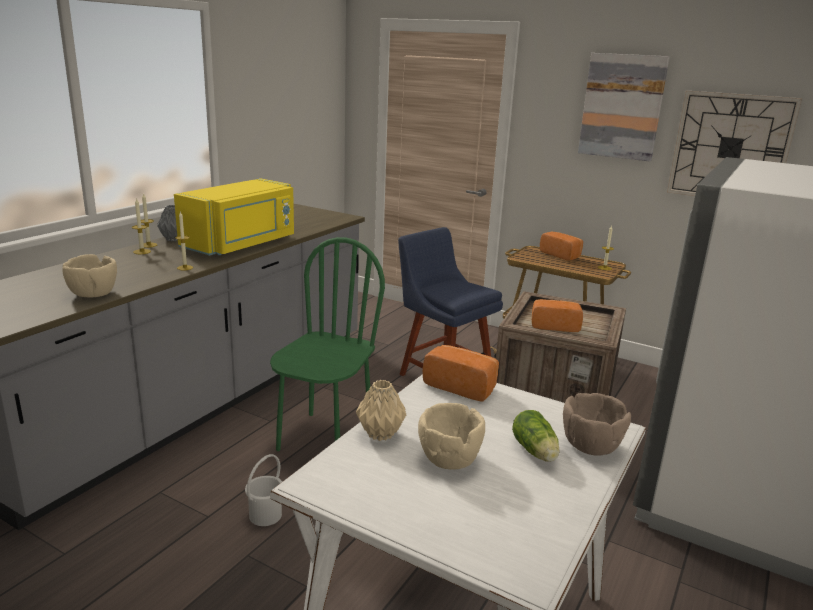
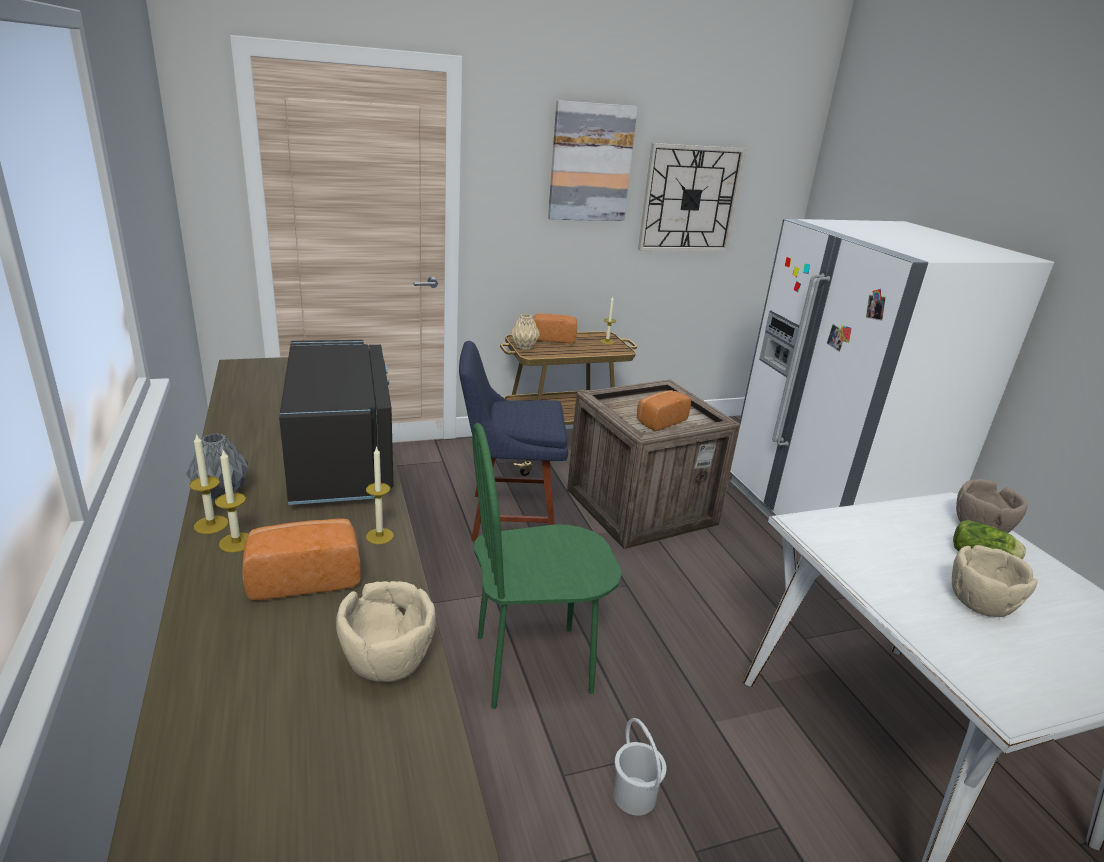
camera: 50 degrees left, 5 degrees up
(242, 244) = (343, 458): yellow microwave -> black microwave
(324, 439) = (533, 664): green chair -> green chair turned 75 degrees counterclockwise
(379, 434) = (914, 618): beige vase -> beige vase (524, 347)
(461, 386) = (834, 527): bread -> bread (304, 577)

